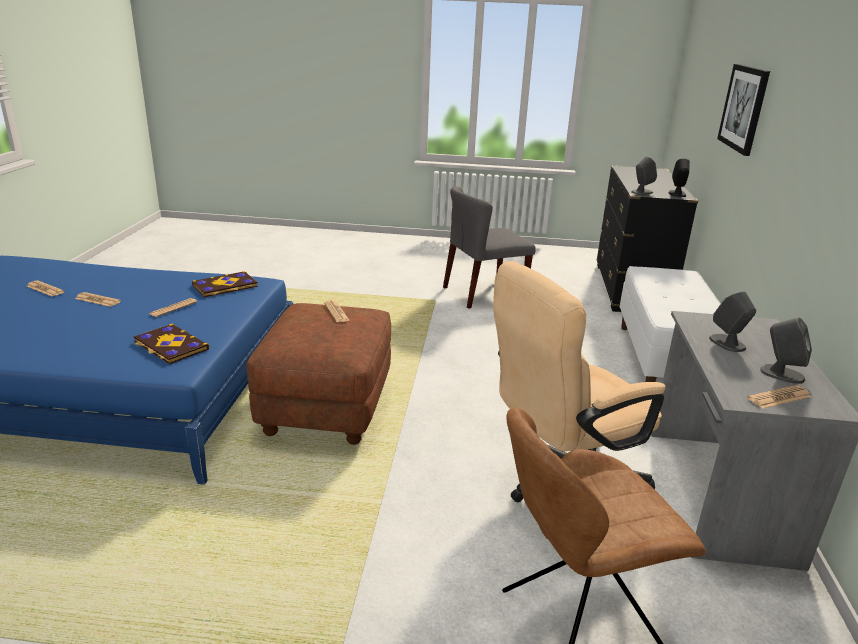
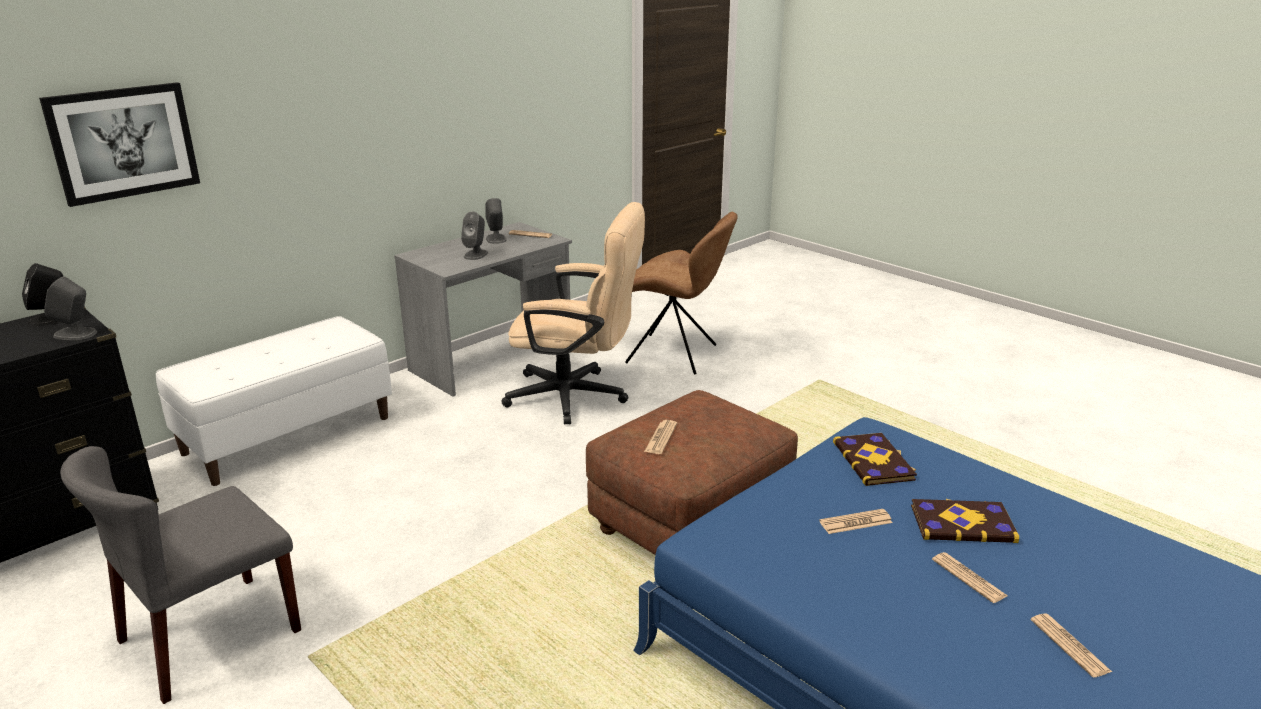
camera: 140 degrees left, 0 degrees up
(225, 286) = (760, 549): book -> book (962, 523)
(483, 293) = (209, 637): grey chair -> grey chair turned 120 degrees clockwise

